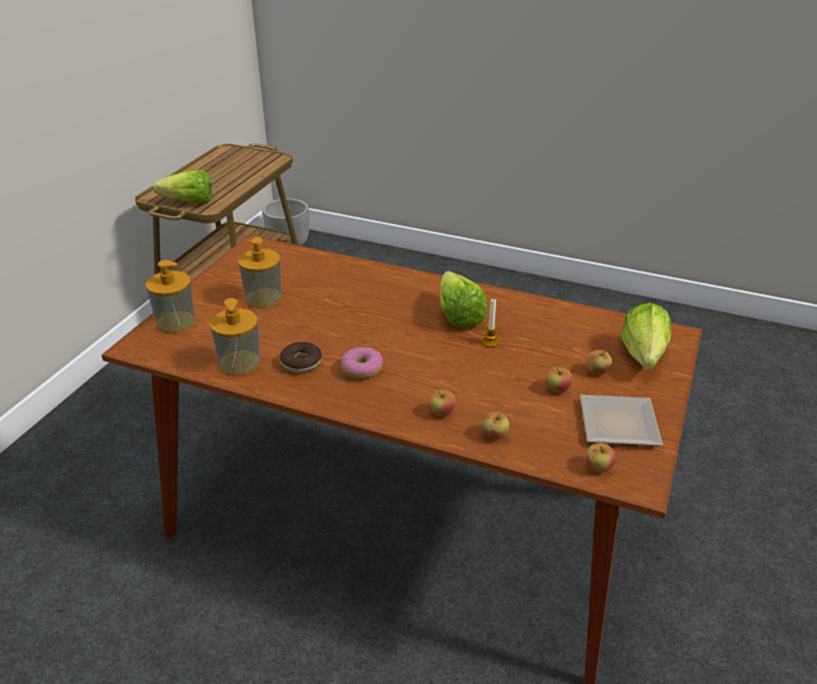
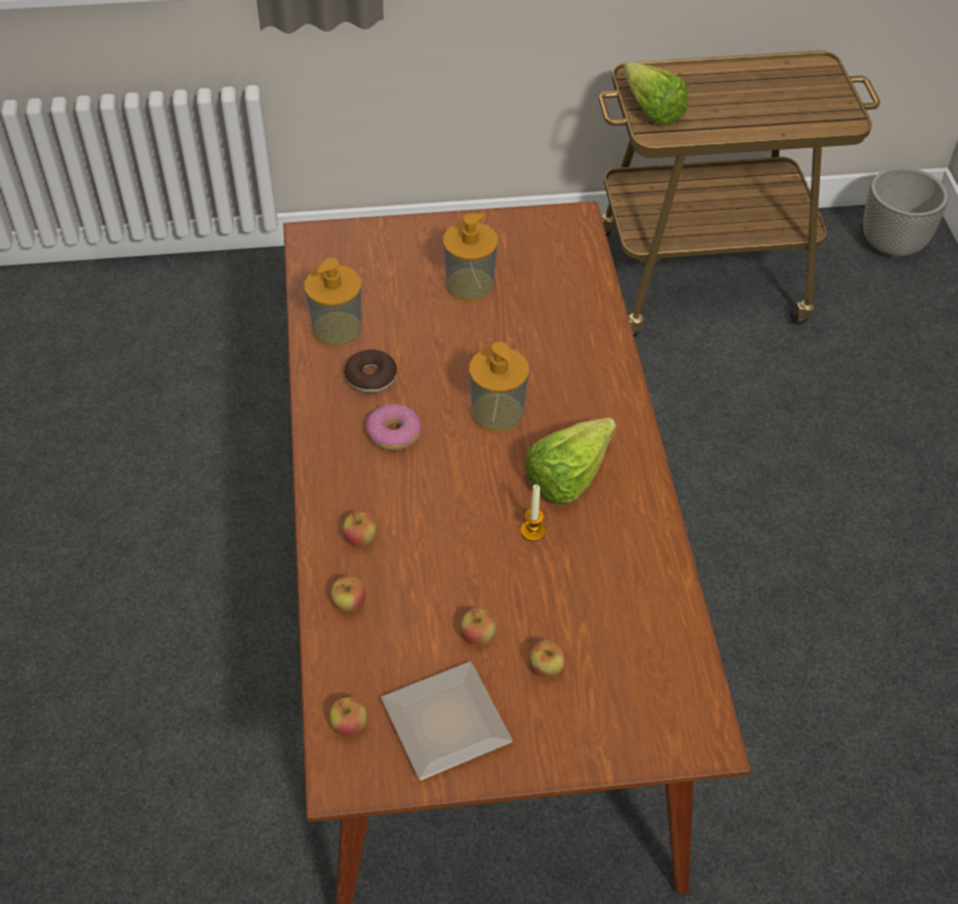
camera: 60 degrees right, 15 degrees up
(176, 322) = (373, 243): soap dispenser -> soap dispenser (497, 413)
(642, 360) = (609, 712): lettuce -> none

